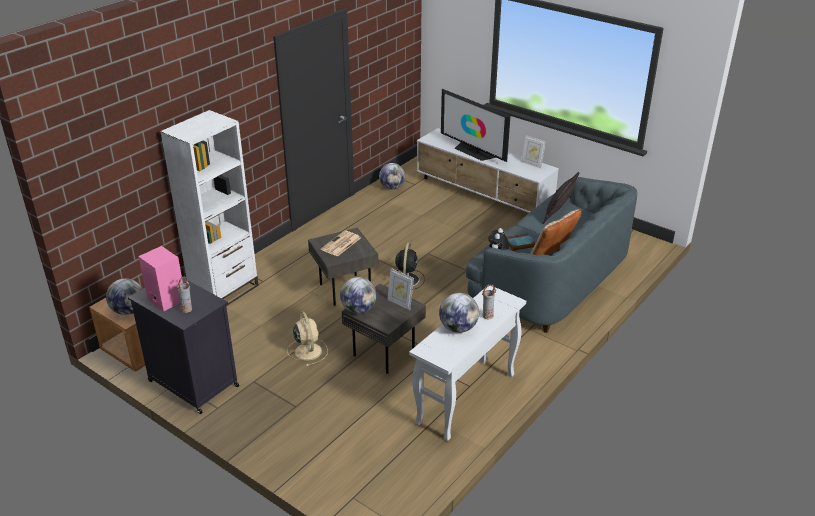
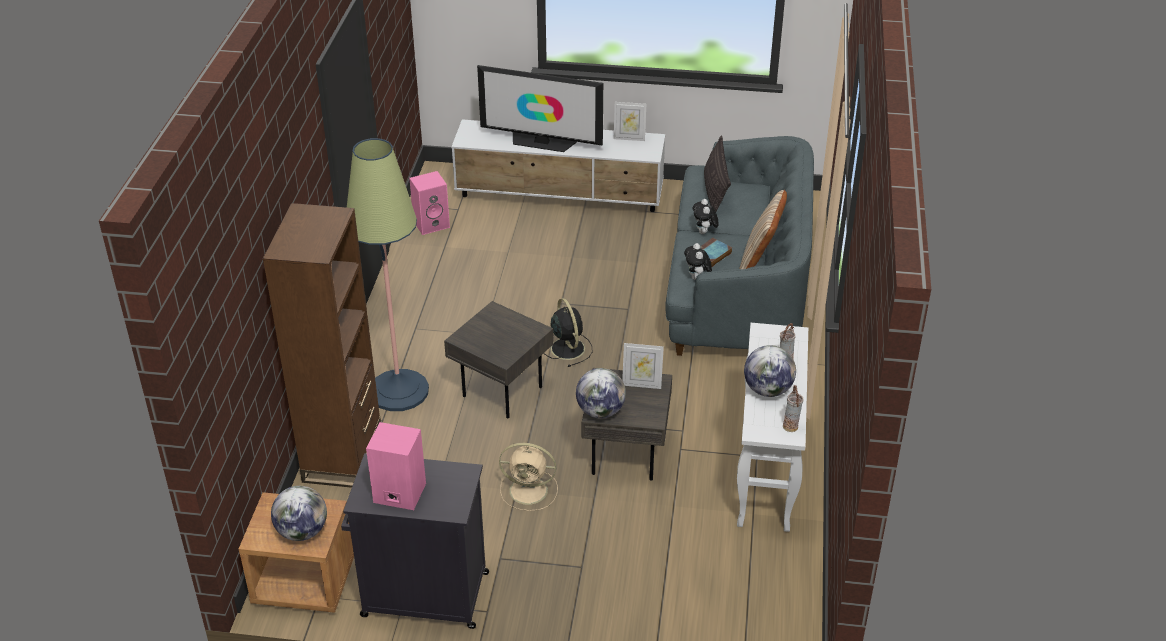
camera: 30 degrees left, 5 degrees up
(187, 309) = (441, 495): vase -> vase (791, 427)
(224, 291) = (343, 455): white bookcase -> brown bookcase
(287, 269) = (399, 391): none -> floor lamp
(307, 350) = (530, 491): beige fan -> beige fan turned 150 degrees clockwise
(340, 244) = (494, 332): newspaper -> none
(392, 187) = (432, 223): globe -> pink speaker
(530, 231) = (704, 232): none -> plush toy

